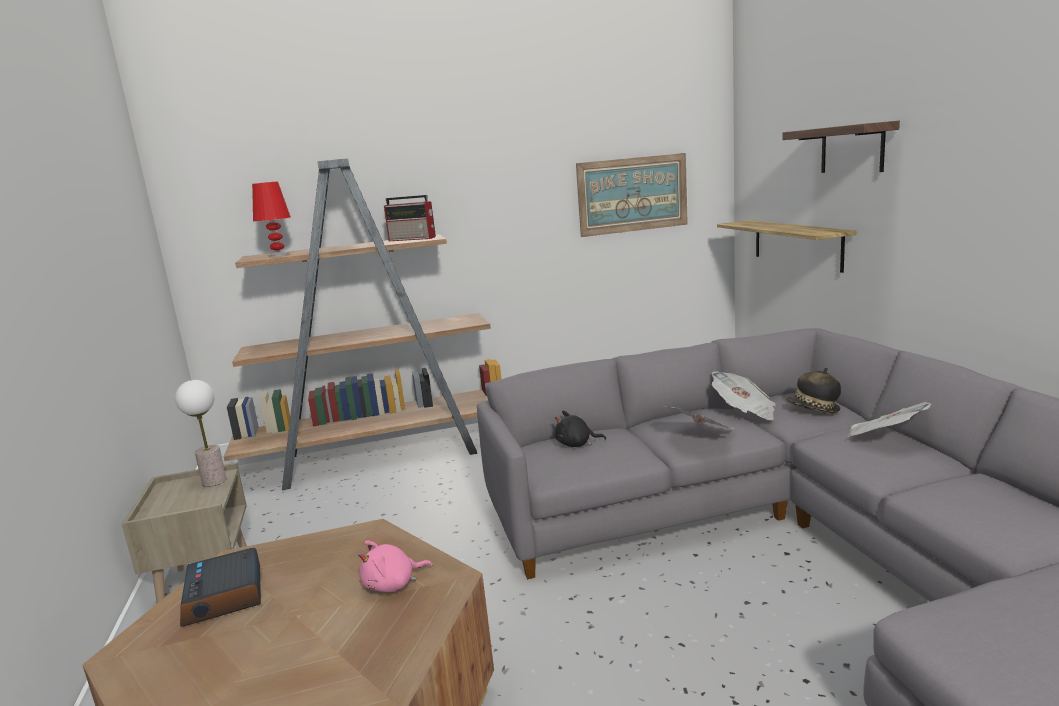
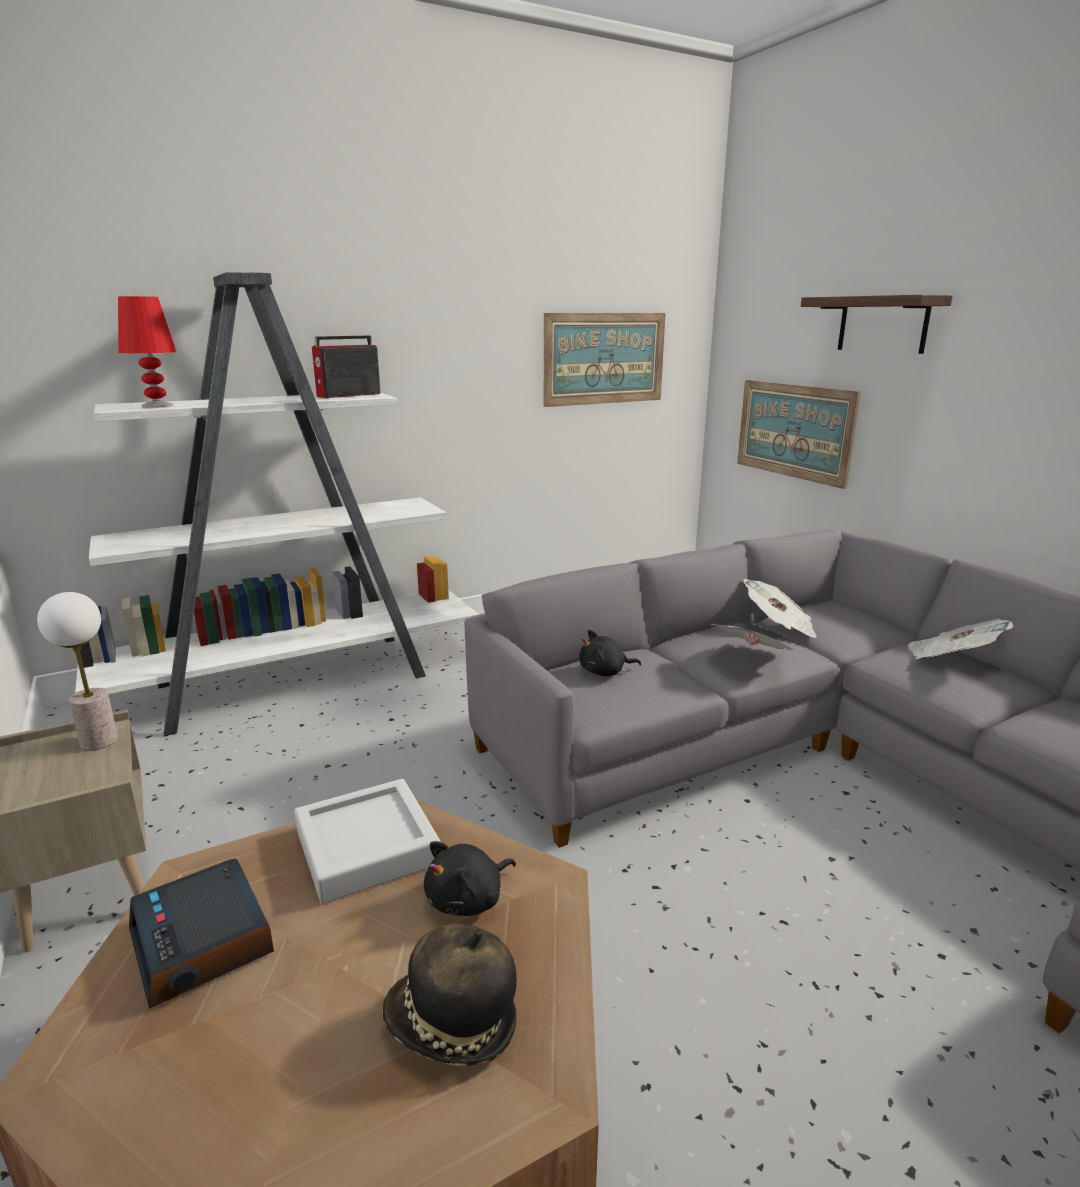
camera: 15 degrees left, 5 degrees up
(345, 550) = (367, 847): none -> grey tray
(384, 454) = (298, 680): brown bookcase -> white bookcase
(393, 584) = (468, 899): pink plush toy -> black plush toy
(413, 239) = (347, 395): radio -> radio turned 135 degrees clockwise
(796, 244) = (794, 430): shelf -> picture
(813, 409) = (853, 624): hat -> hat (452, 1024)

